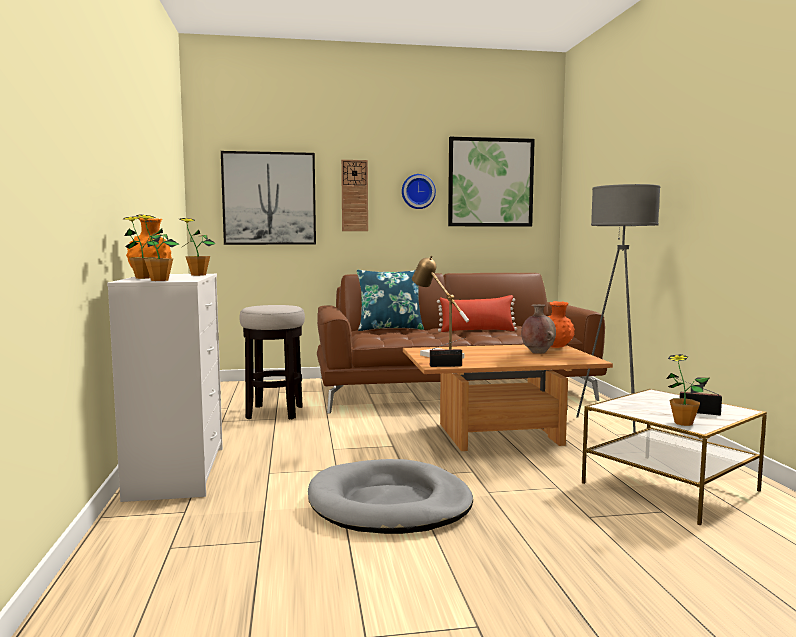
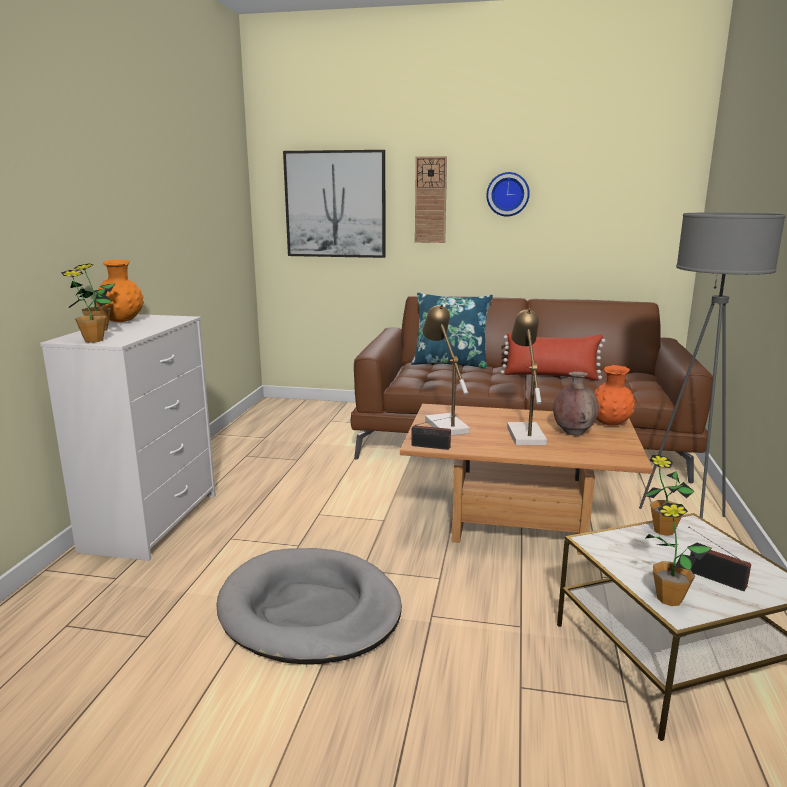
camera: 20 degrees right, 10 degrees up
(198, 275) = (168, 323): potted plant -> potted plant (663, 530)
(274, 413) = (303, 450): stool -> none
(490, 182) = (604, 181): picture -> none
(503, 355) = (523, 433): none -> table lamp

